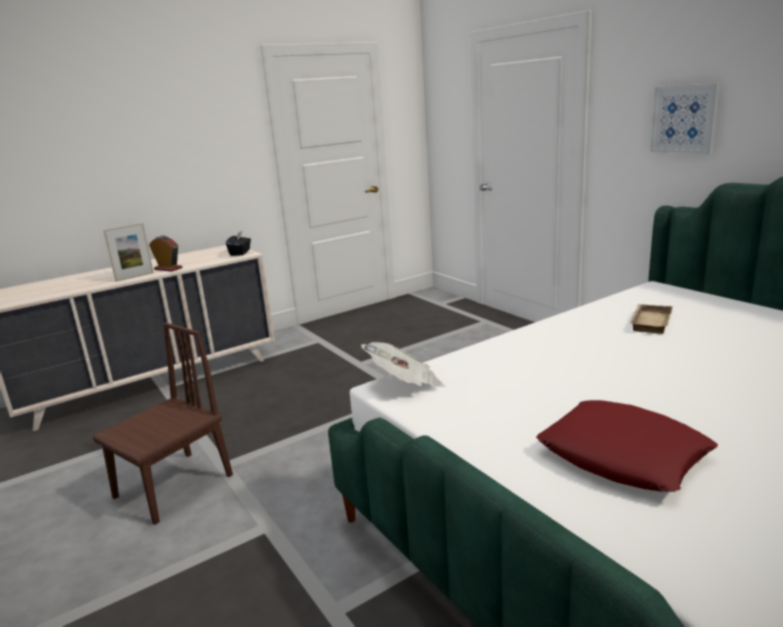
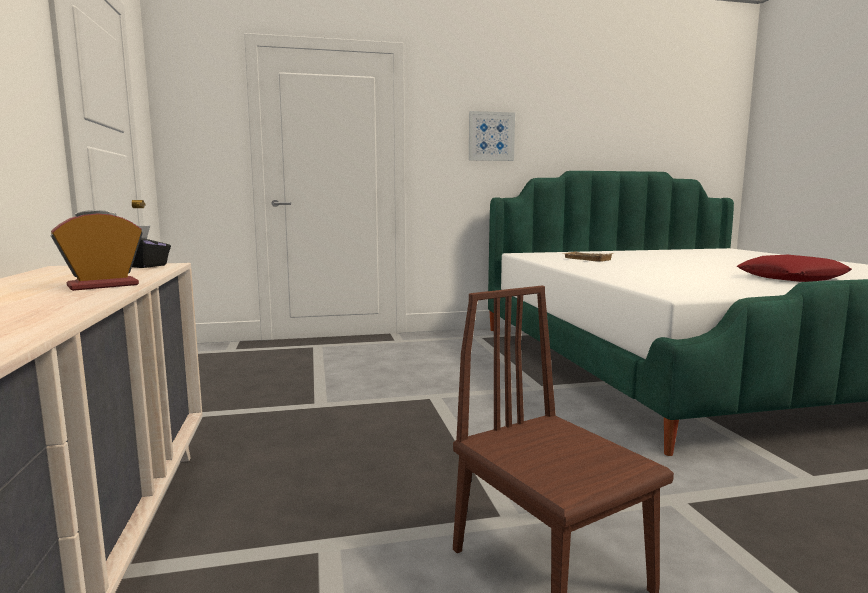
camera: 70 degrees left, 10 degrees down
(134, 277) = (86, 298): picture frame -> none
(405, 384) = (670, 291): newspaper -> none

